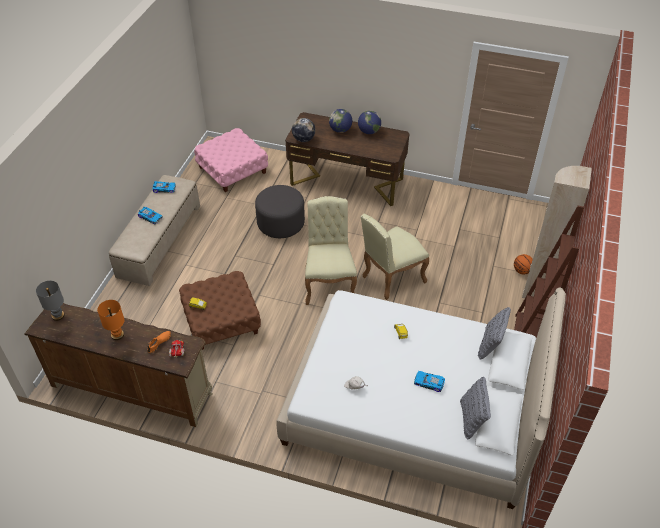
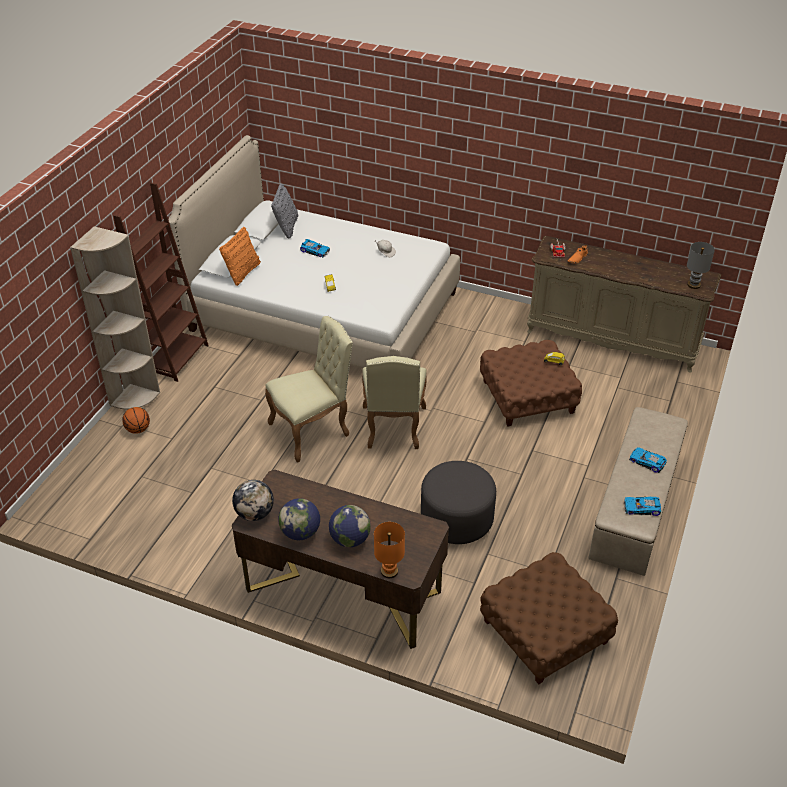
camera: 175 degrees left, 5 degrees down
(117, 334) = (622, 266): orange table lamp -> orange table lamp (389, 571)
(232, 170) = (545, 631): pink ottoman -> brown ottoman
(303, 139) = (416, 523): globe -> globe (255, 514)
(490, 346) = (242, 273): grey pillow -> orange pillow

